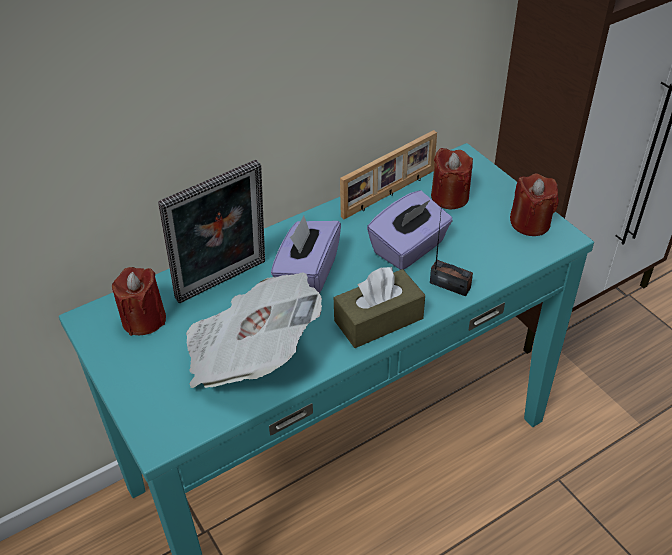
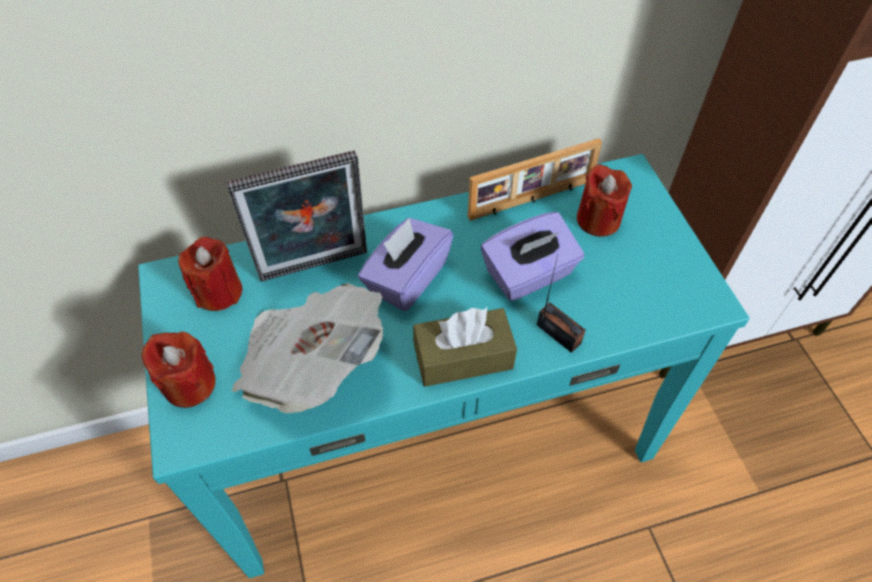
camera: 15 degrees right, 10 degrees up
(530, 223) = (680, 275): red candle -> red candle (189, 384)

